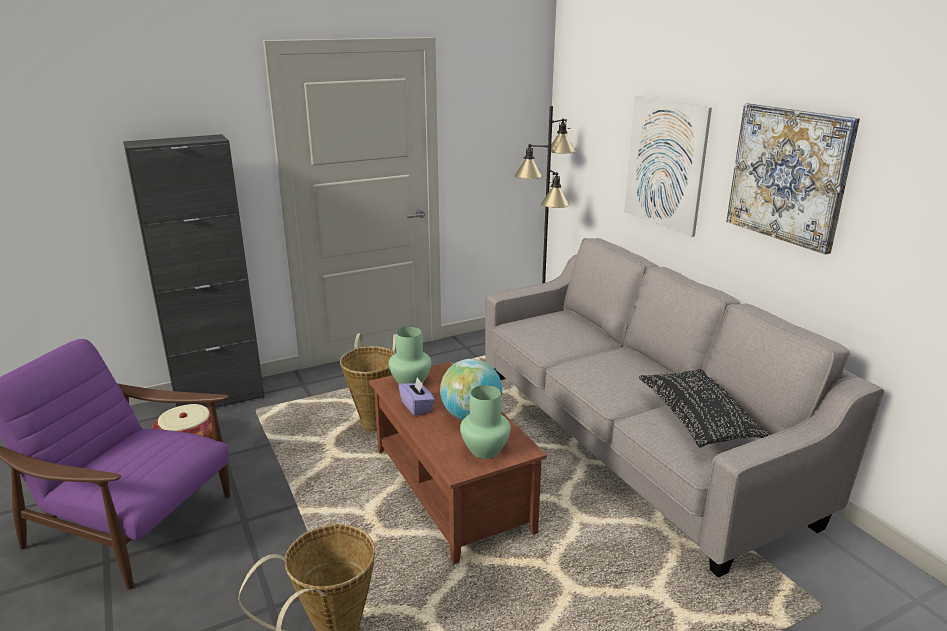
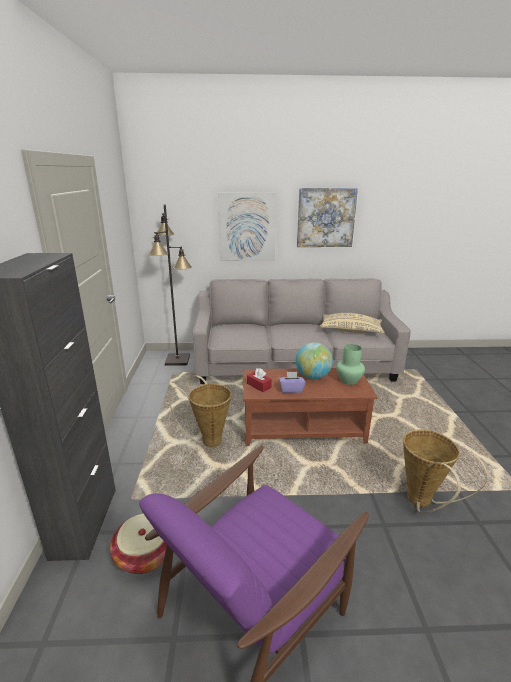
camera: 65 degrees left, 0 degrees up
(410, 382) = (259, 385): green vase -> red tissue box
(698, 419) = (350, 330): black pillow -> beige pillow

